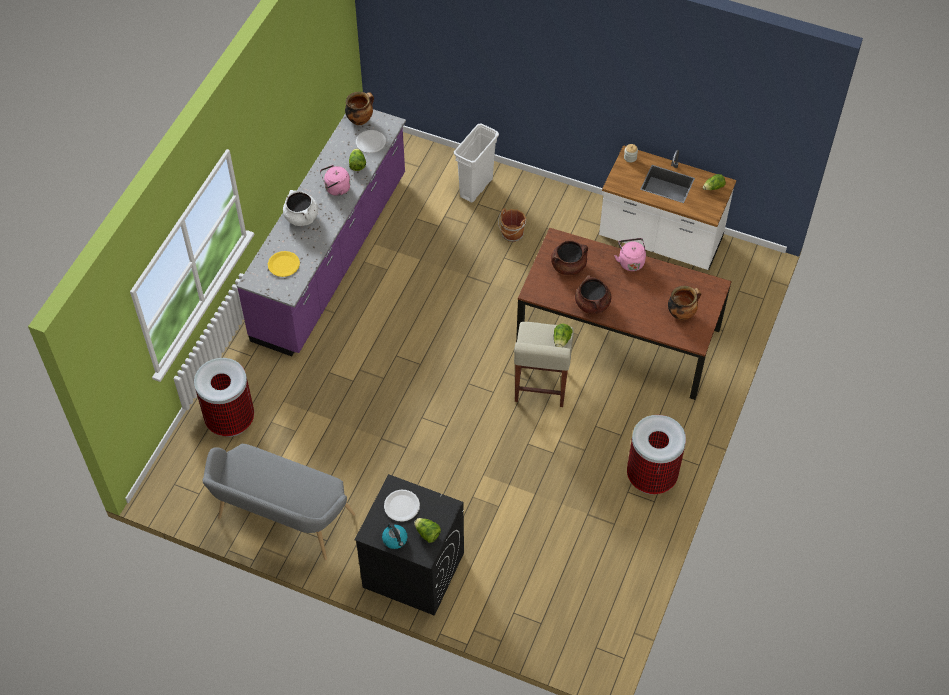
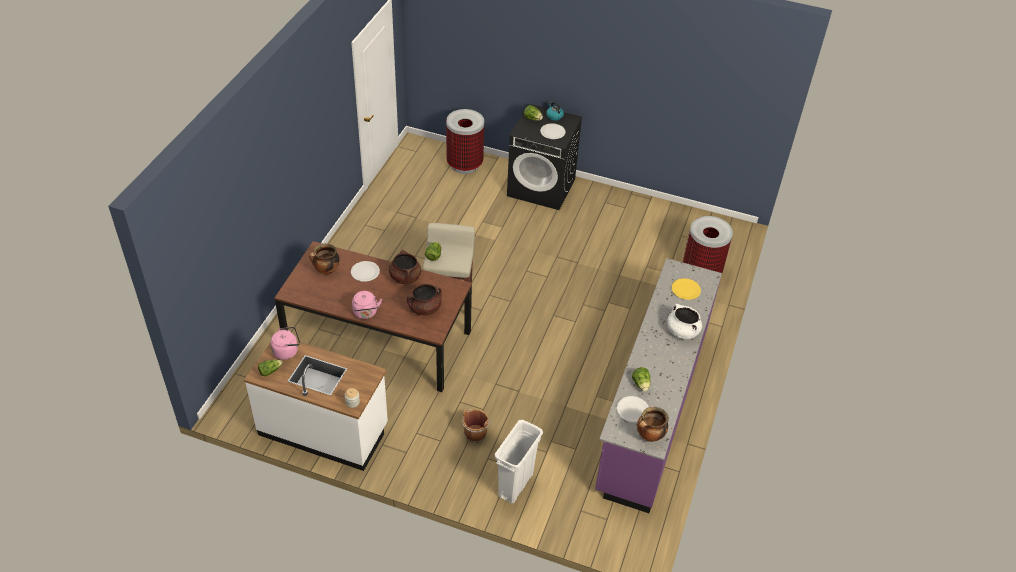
camera: 175 degrees right, 10 degrees down
(281, 520) = (641, 213): grey bench -> none
(336, 189) = (656, 359): pink kettle -> pink kettle (287, 351)
(637, 311) = (365, 272): none -> white plate
(651, 476) = (365, 239): trash can -> trash can (464, 164)

